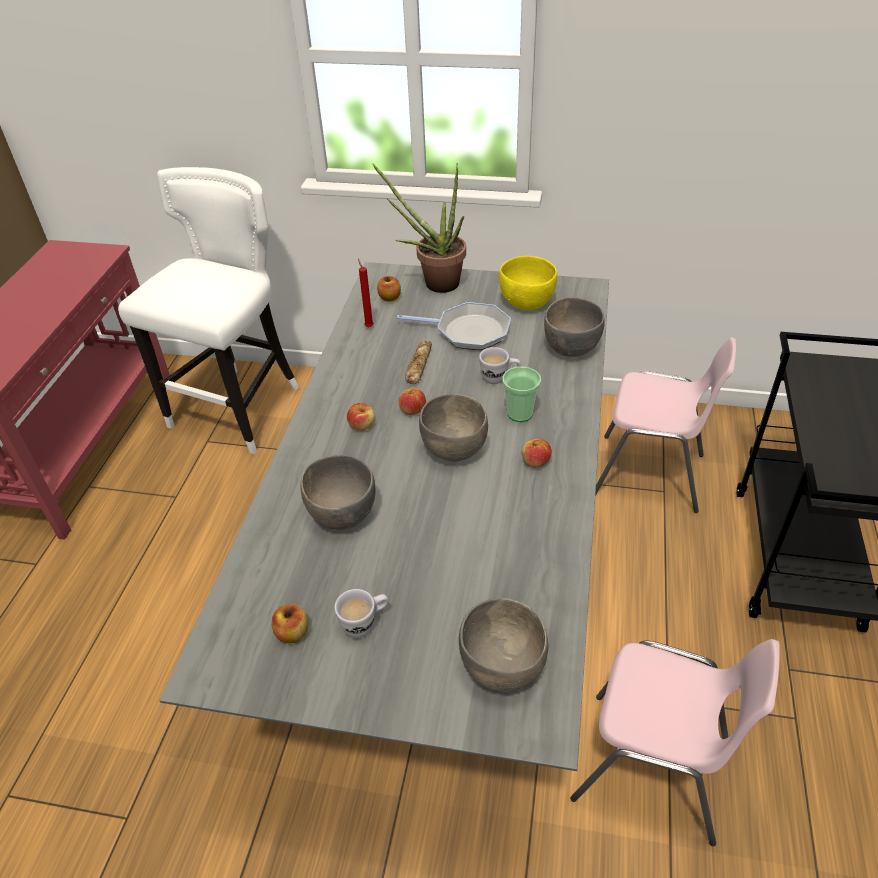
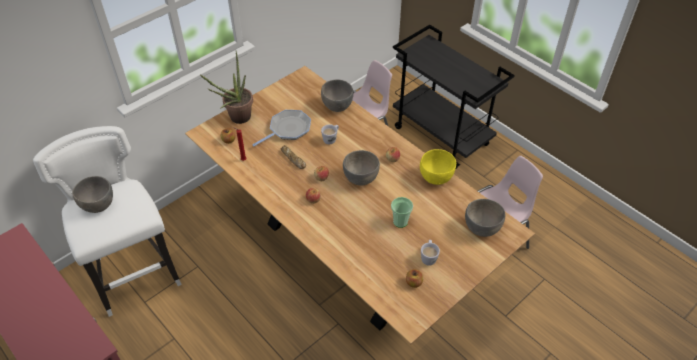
camera: 55 degrees left, 5 degrees up
(342, 514) = (363, 235): grey bowl -> grey bowl (98, 205)
(445, 583) = (348, 254): grey dining table -> brown dining table
(520, 413) = (360, 146): cup -> cup (400, 222)
(526, 303) = (290, 99): yellow bowl -> yellow bowl (435, 178)

